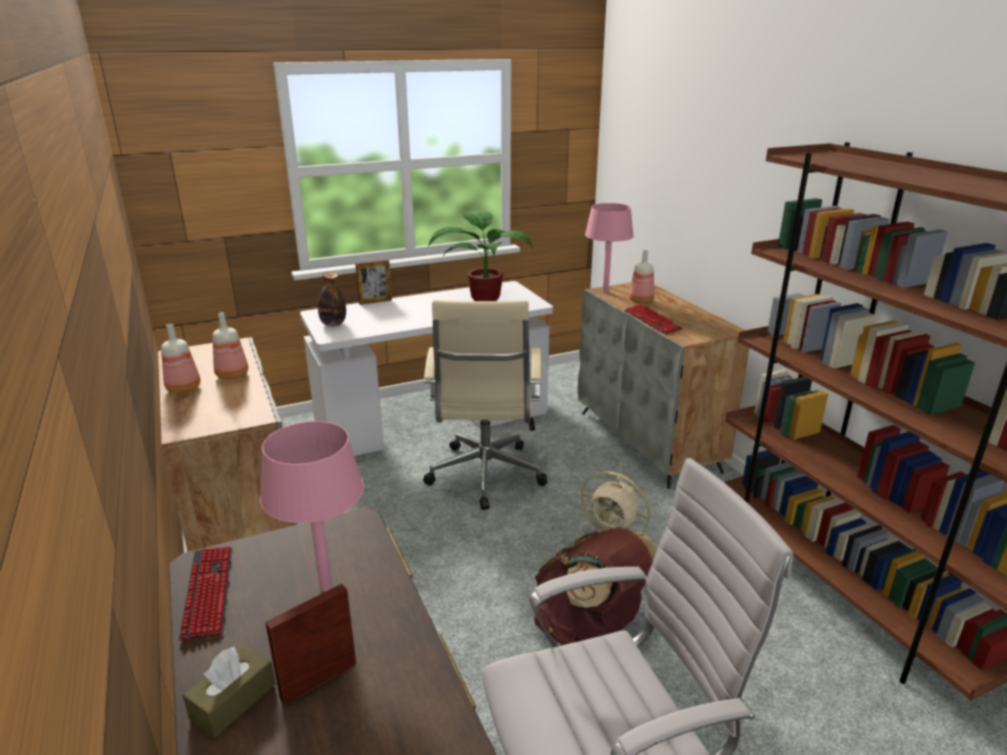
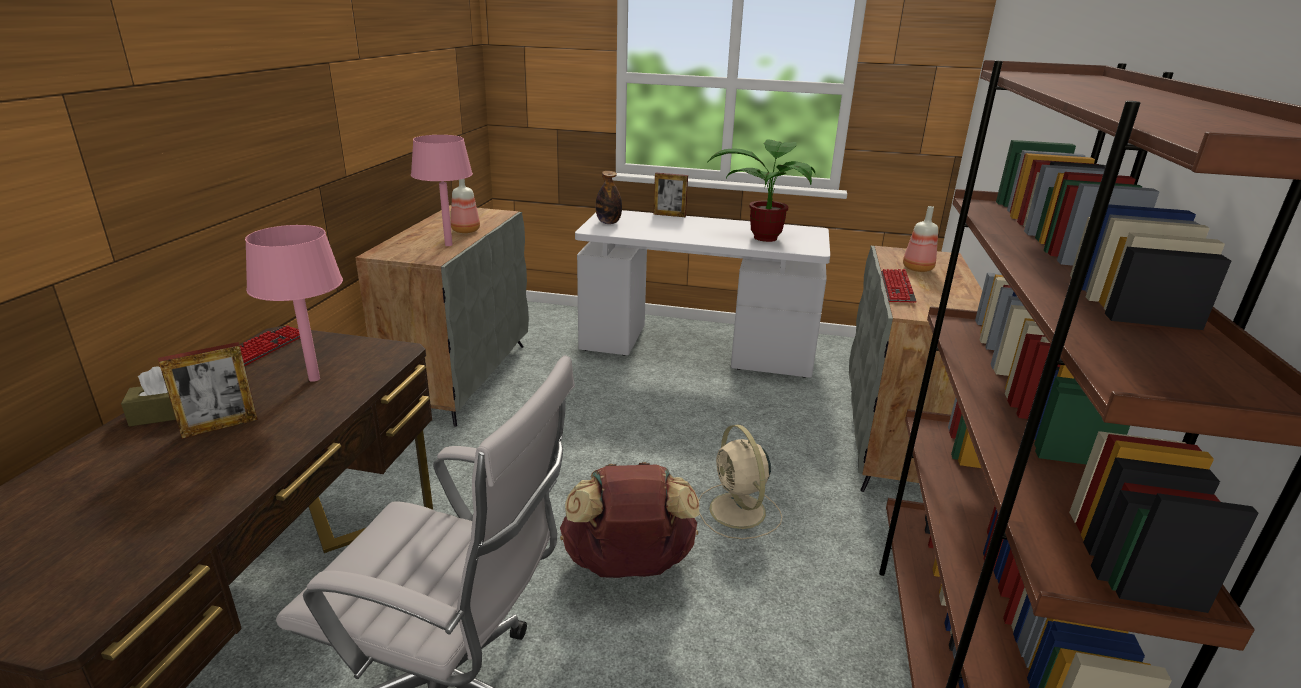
camera: 35 degrees right, 0 degrees up
(185, 388) = (424, 230): bottle -> none
(319, 680) = (220, 426): picture frame -> picture frame turned 150 degrees clockwise
(485, 478) = (687, 409): beige office chair -> none
(605, 292) = (890, 252): pink table lamp -> pink table lamp (448, 245)

